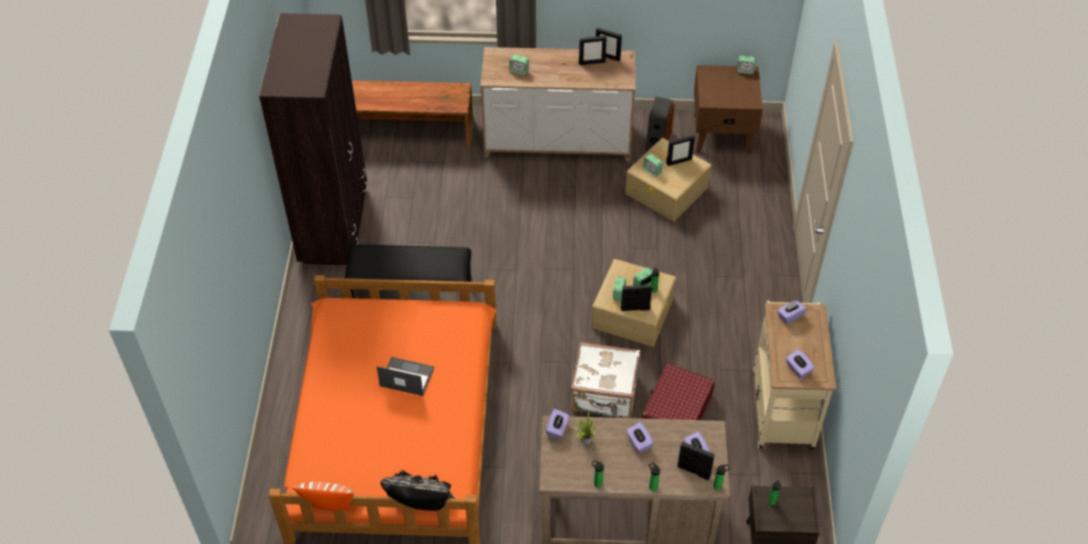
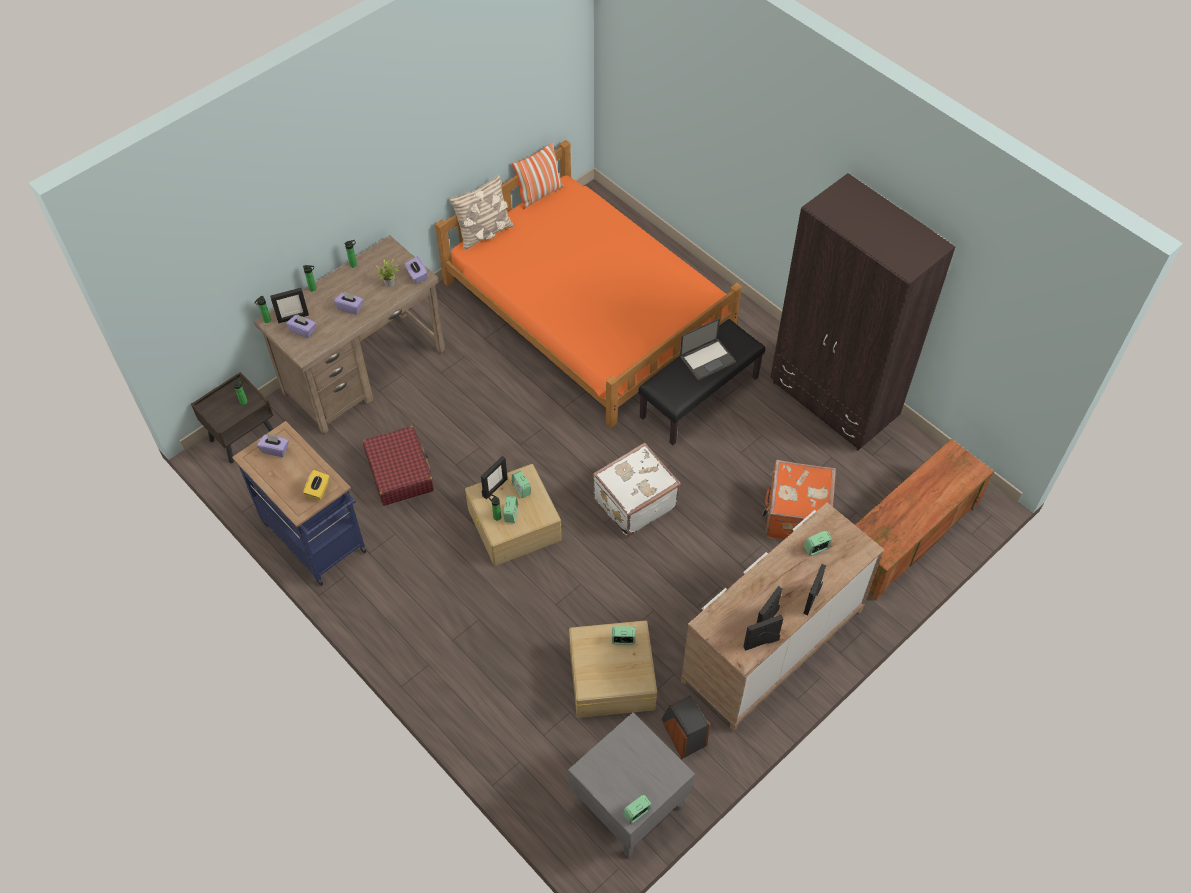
camera: 135 degrees right, 5 degrees up
(406, 377) = (594, 291): laptop -> laptop (708, 359)
(422, 507) = (484, 233): black pillow -> beige pillow
(454, 186) = (795, 515): none -> orange suitcase
(604, 395) = (466, 440): white suitcase -> white suitcase (633, 501)
(679, 161) = (610, 674): picture frame -> picture frame (812, 600)
(723, 134) = (628, 804): brown nightstand -> grey nightstand
(782, 408) = (316, 540): beige cart -> blue cart
(790, 316) = (318, 490): purple tissue box -> yellow tissue box

